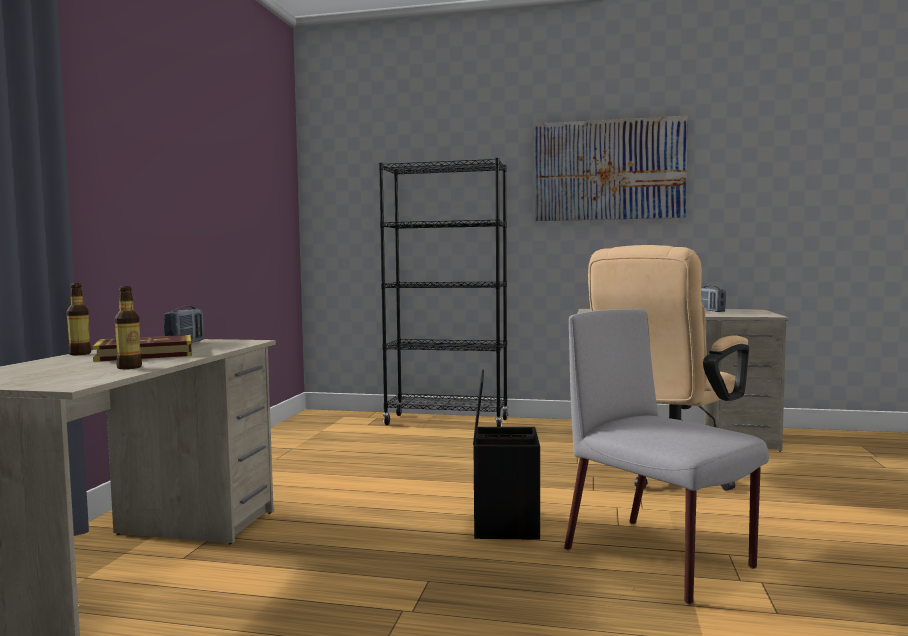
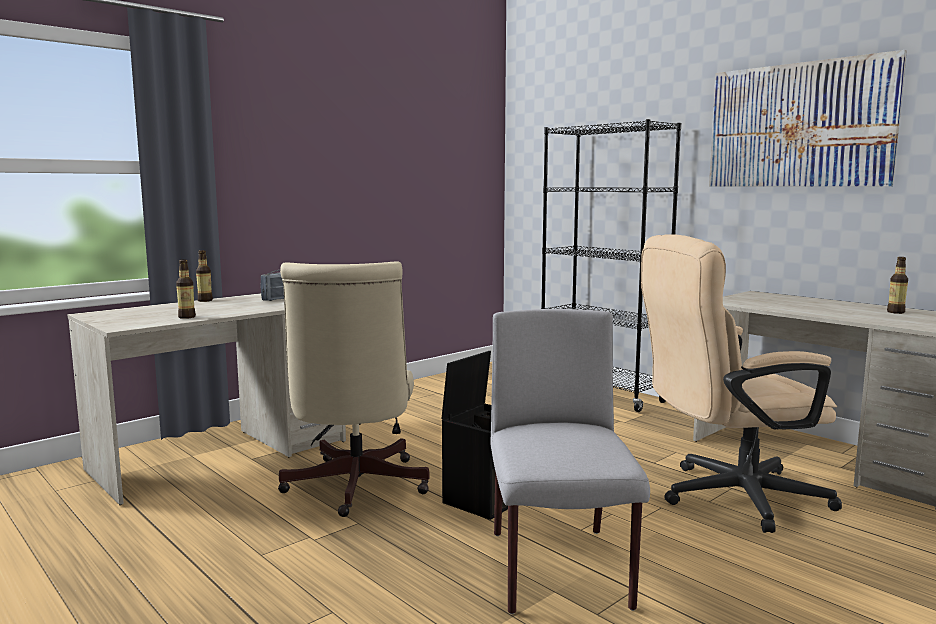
camera: 35 degrees right, 5 degrees up
(145, 354) = (230, 306): book -> none
(364, 552) = (353, 488): none -> beige office chair
(710, 311) = (895, 312): radio -> bottle

